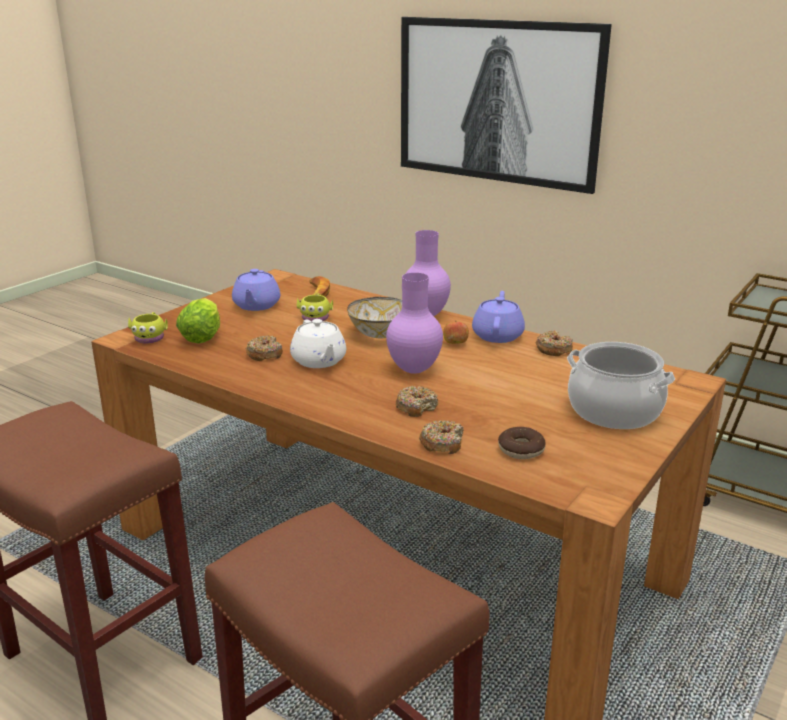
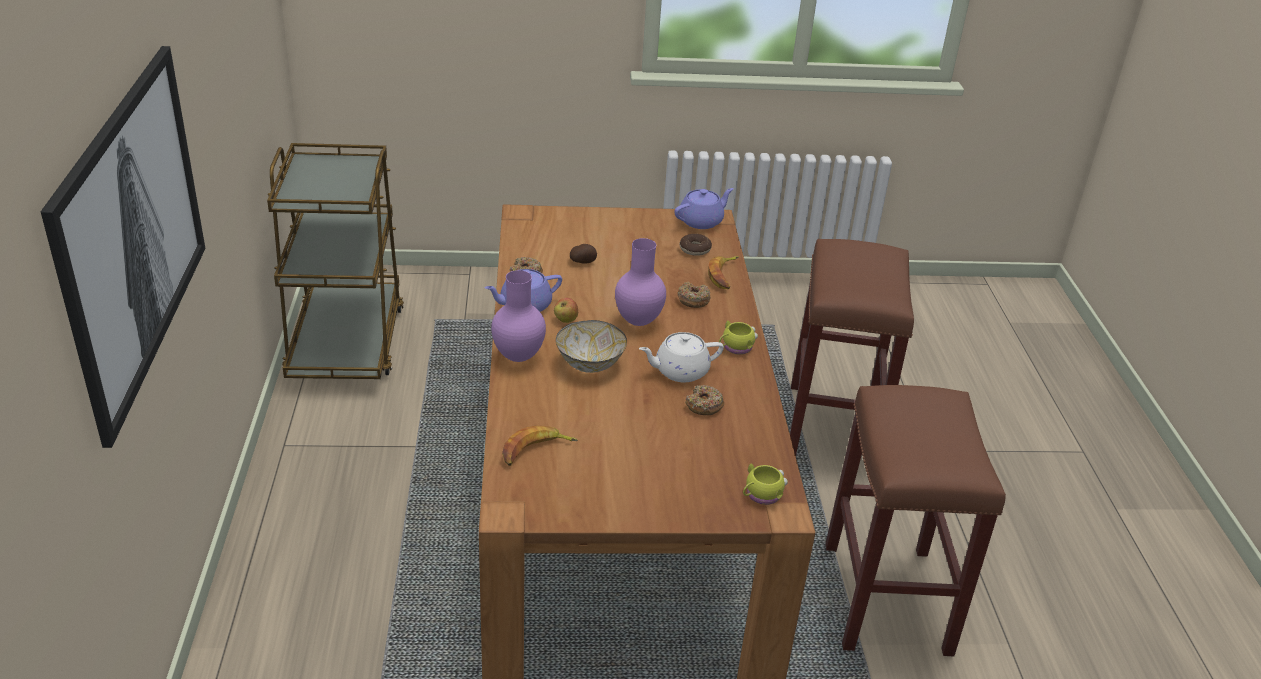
camera: 130 degrees left, 10 degrees up
(203, 336) = (716, 464): lettuce -> none
(256, 306) = (609, 474): purple teapot -> purple teapot (701, 221)
(315, 317) = (593, 419): yellow mug -> yellow mug (735, 348)
(319, 361) = (680, 371): white teapot -> white teapot turned 135 degrees counterclockwise
(442, 443) = (724, 275): donut -> banana
(553, 380) = (583, 262): none -> potato
(614, 411) = (603, 231): cooking pot -> none

